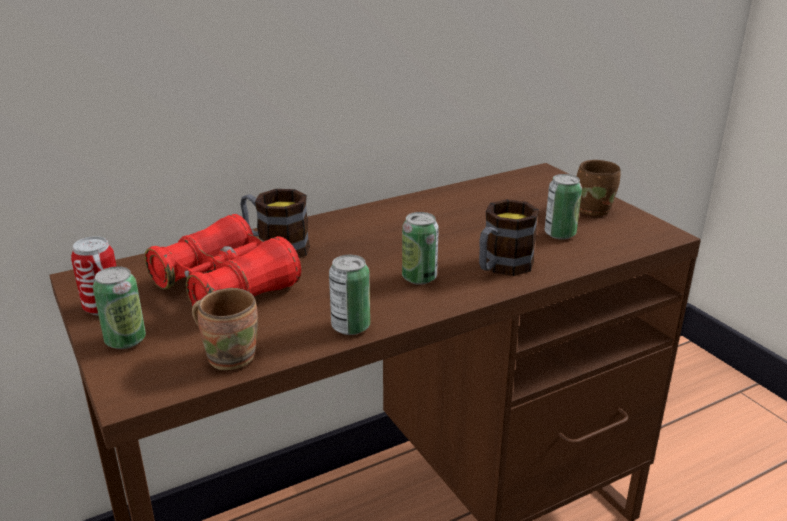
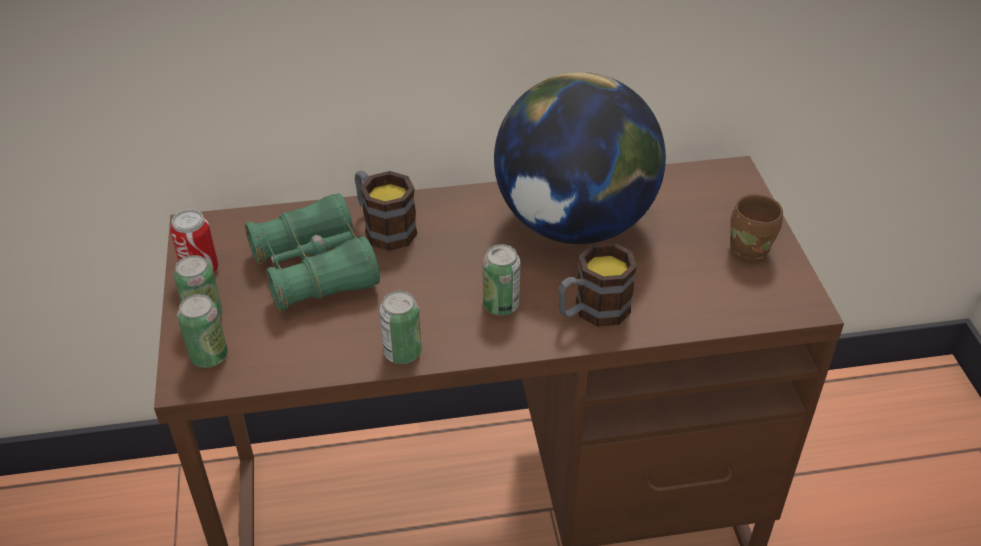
camera: 20 degrees right, 15 degrees up
(225, 286) = (315, 270): red binoculars -> green binoculars
(231, 356) = (283, 359): brown mug -> none
(443, 218) = (574, 224): none -> globe
(560, 234) = (686, 278): can -> can (209, 356)

